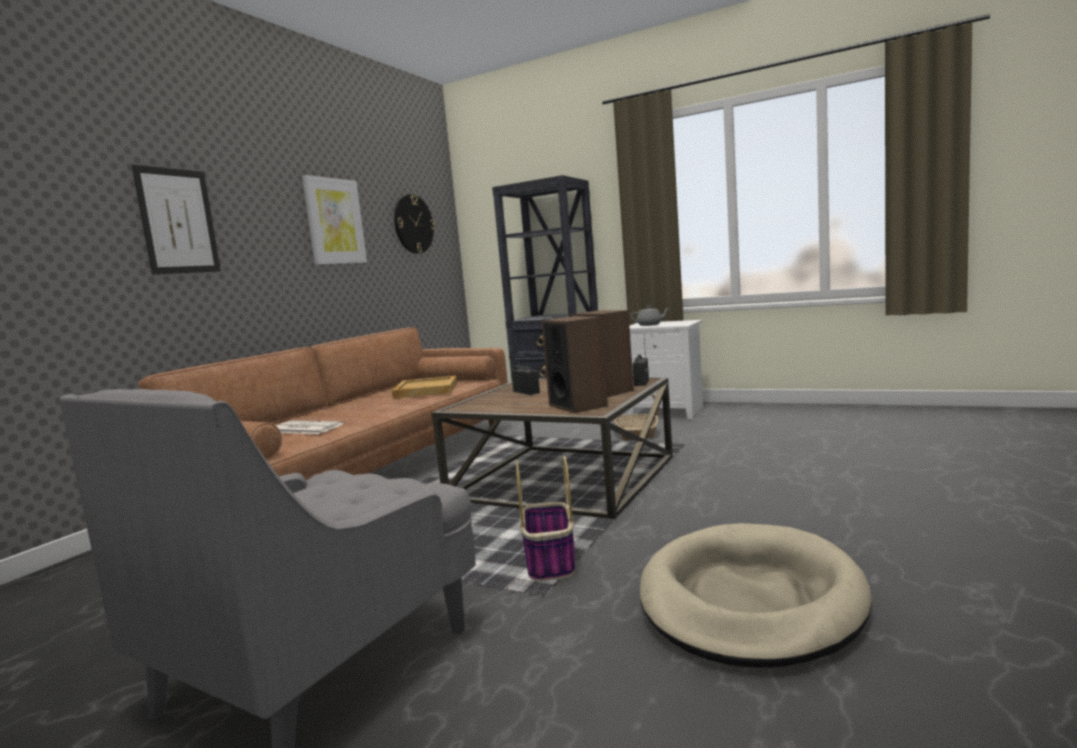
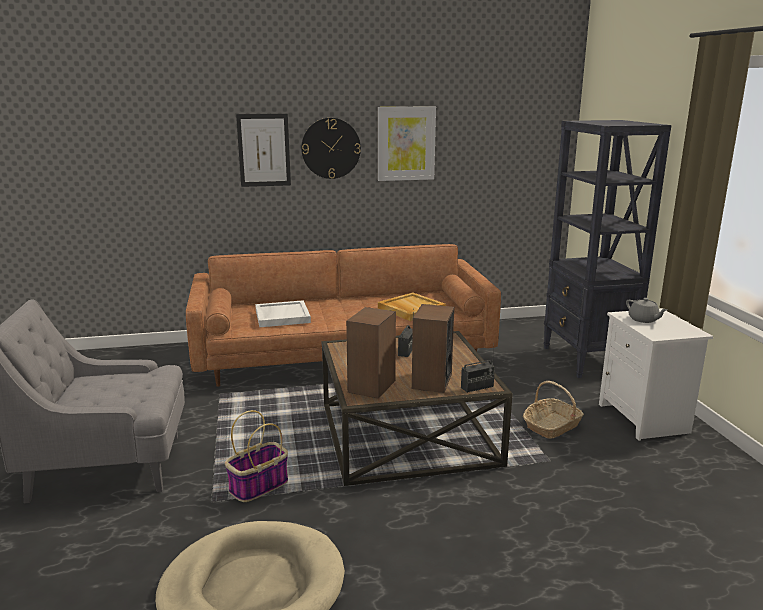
camera: 50 degrees right, 10 degrees up
(305, 428) = (282, 316): newspaper -> white tray
(413, 224) = (506, 141): wall clock -> wall clock (331, 148)

